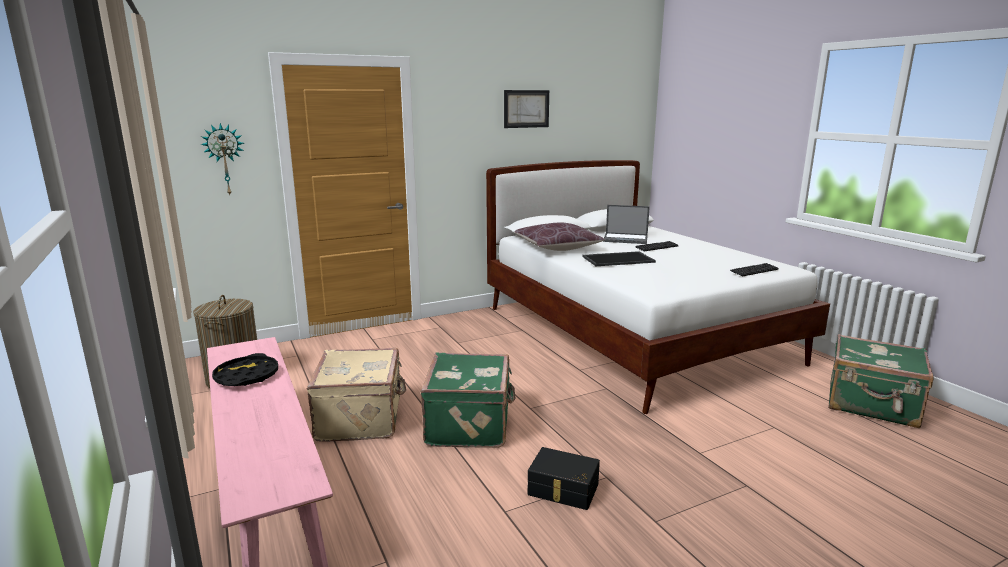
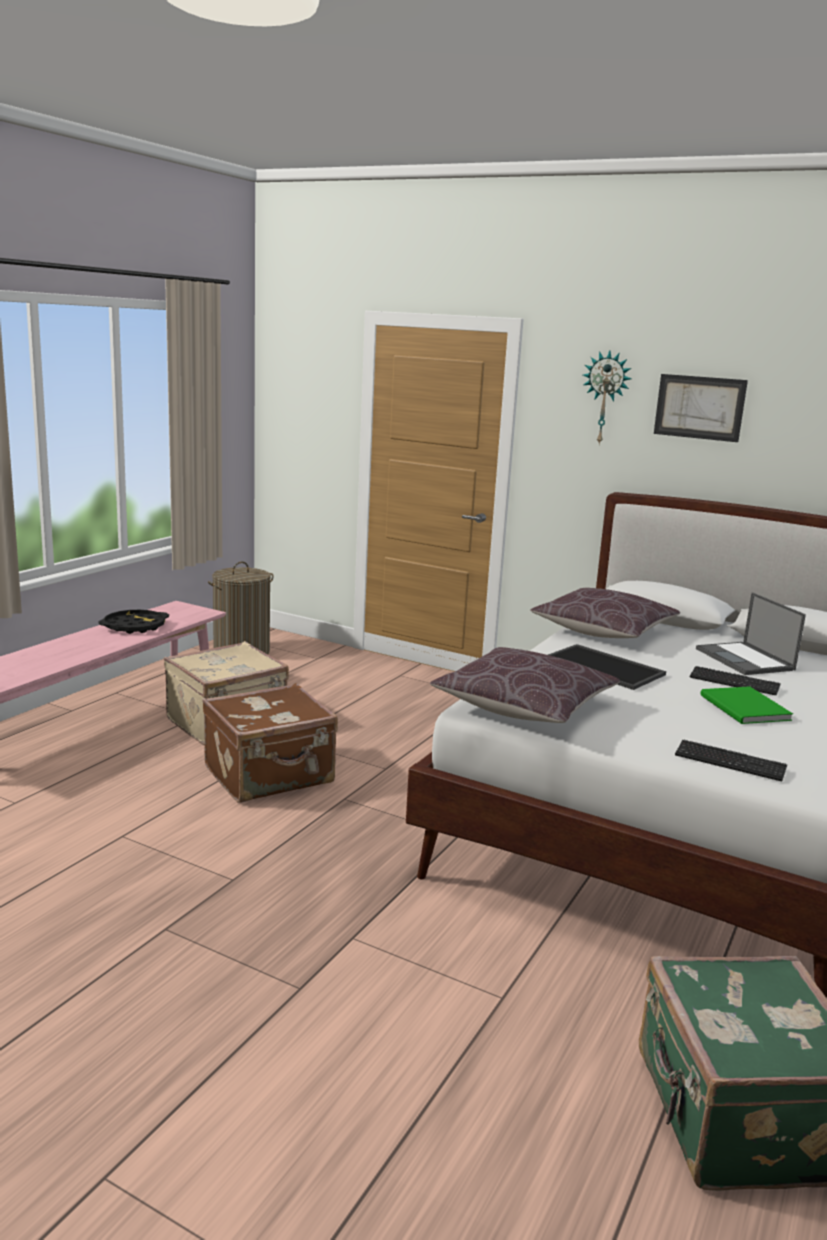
camera: 55 degrees right, 0 degrees up
(224, 159) = (312, 425): wall clock -> wall clock (605, 397)
(470, 424) = (270, 776): green suitcase -> brown suitcase
(563, 490) = (184, 858): black storage box -> none
(661, 285) = (524, 706): none -> brown pillow
(690, 254) = (744, 709): none -> green book

